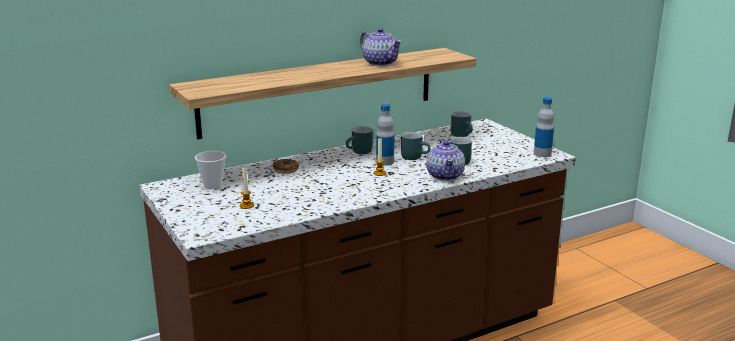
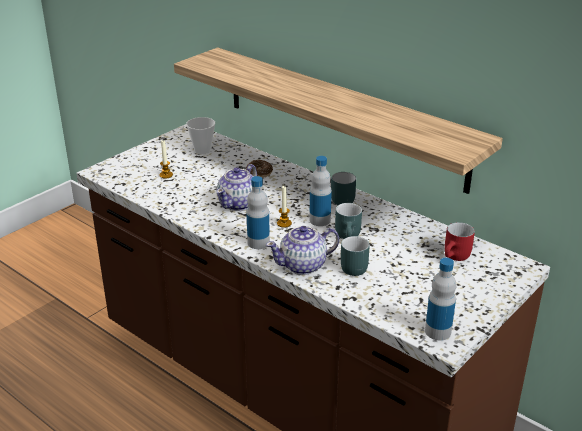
camera: 70 degrees right, 10 degrees up
(380, 63) = (375, 113): teapot -> teapot (239, 203)
(402, 185) = (258, 243): none -> bottle
(463, 135) = (456, 257): turquoise mug -> red mug

